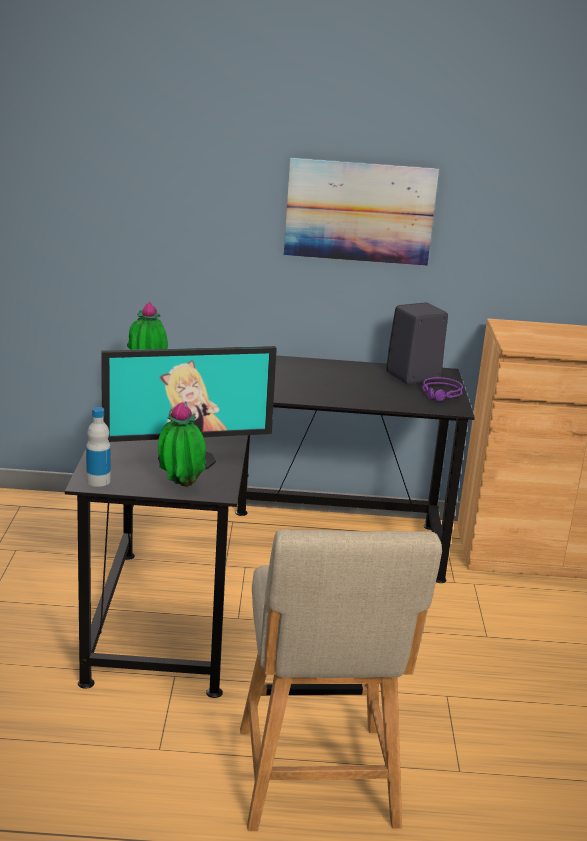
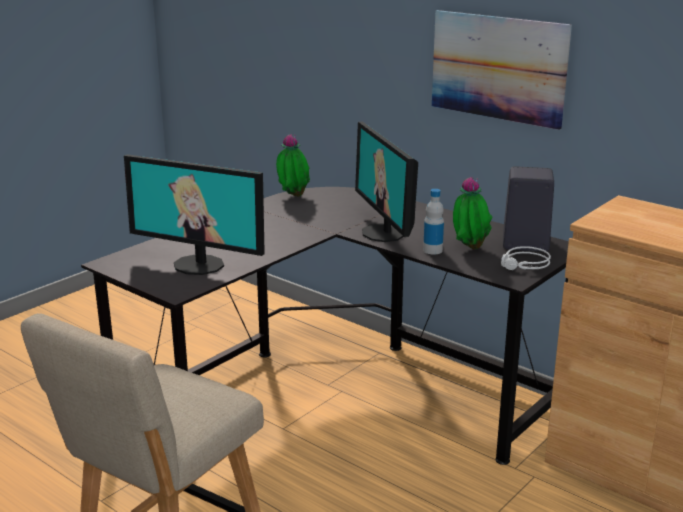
camera: 40 degrees right, 0 degrees up
(98, 481) = (113, 263): bottle -> bottle (432, 250)
(180, 487) = (158, 282): potted plant -> potted plant (469, 248)
(292, 390) = (384, 233): none -> monitor
(442, 394) = (525, 265): purple headphones -> grey headphones

